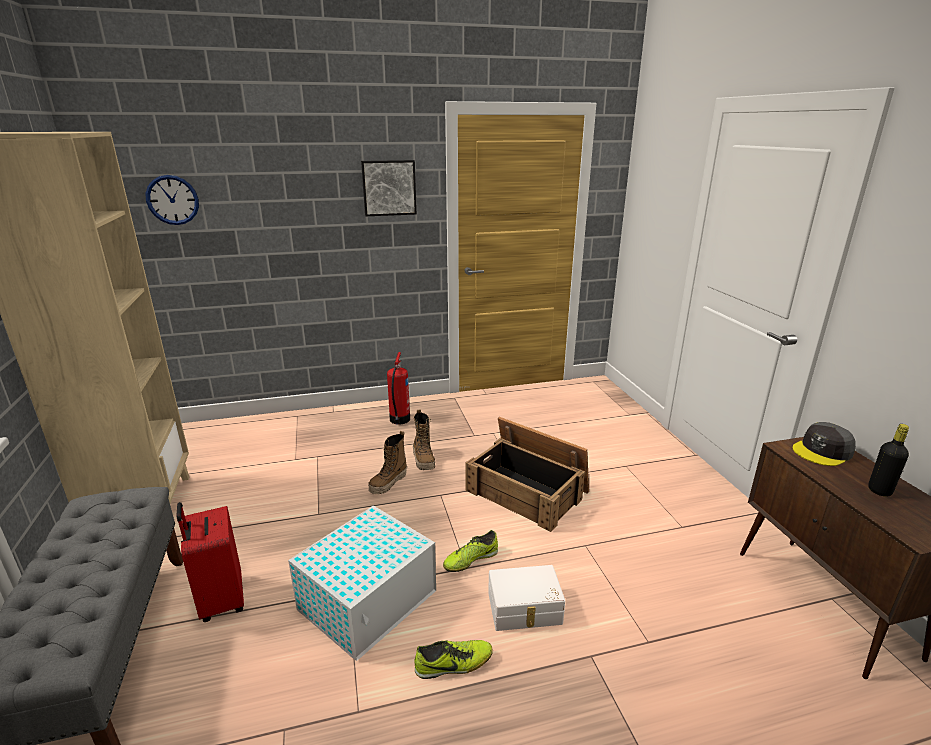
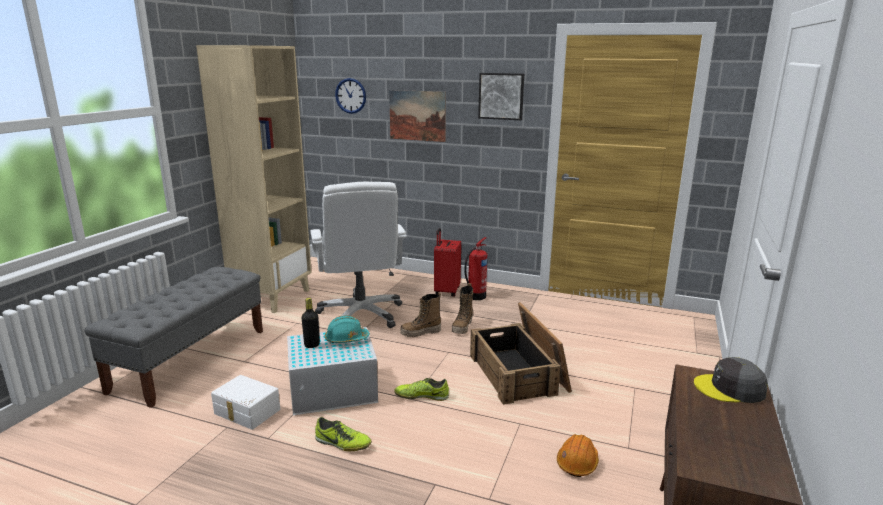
camera: 35 degrees right, 5 degrees down
(221, 600) = (260, 357): red suitcase -> red suitcase (446, 291)
(281, 219) = (417, 115): none -> picture
(295, 486) = (361, 315): none -> white office chair
(370, 531) = (346, 339): none -> turquoise hard hat
(525, 609) = (423, 438): white storage box -> white storage box (246, 412)
(667, 562) = (577, 463): none -> orange hard hat
(879, 490) = (732, 430): black bottle -> black bottle (312, 345)

